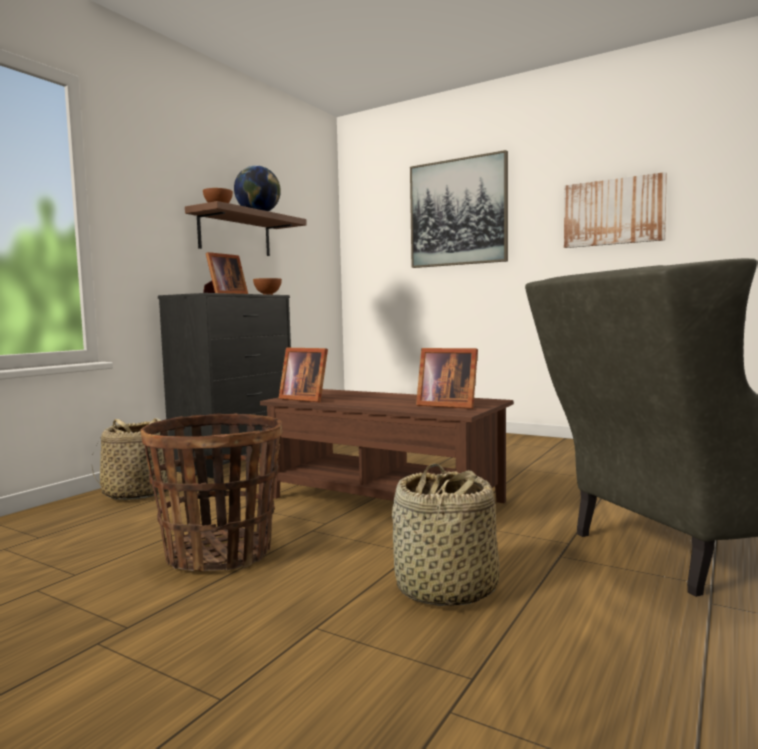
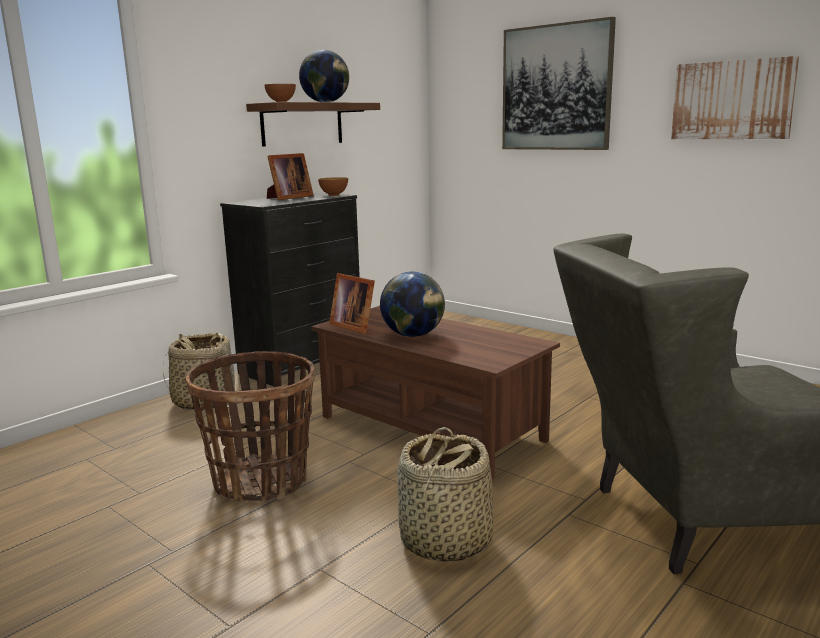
camera: 10 degrees right, 10 degrees up
(368, 401) = (413, 335): none -> globe
(446, 405) = (484, 349): picture frame -> none

